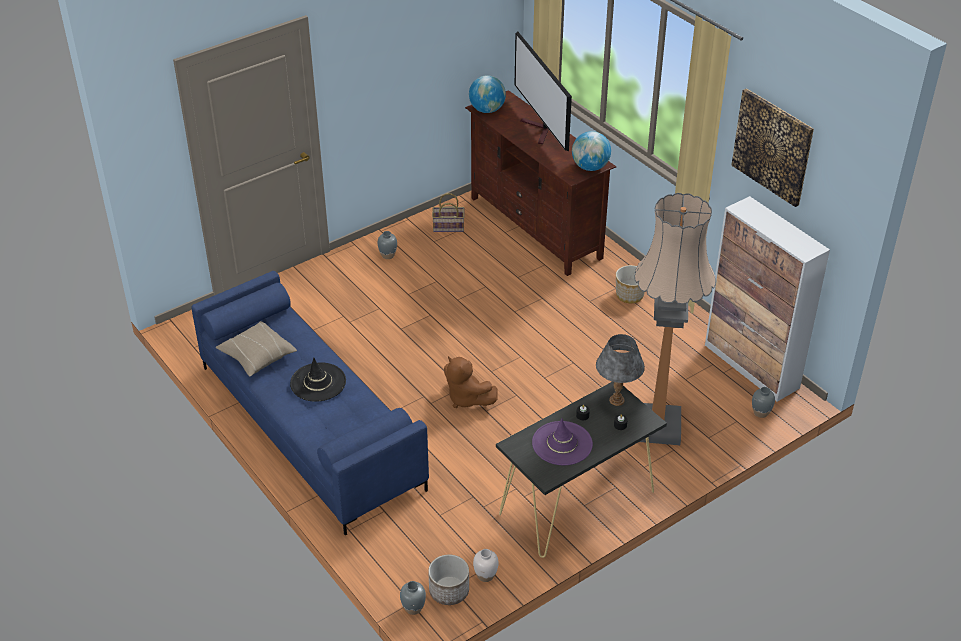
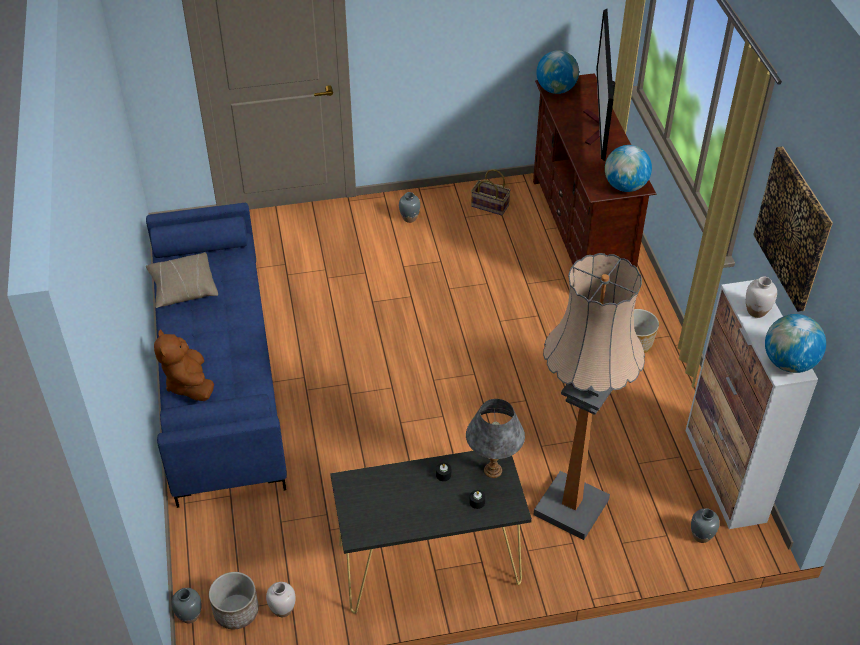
camera: 25 degrees right, 5 degrees up
(318, 382) = (220, 336): black hat -> none
(466, 398) = (389, 401): brown plush toy -> brown plush toy (189, 384)
(562, 444) = (399, 500): purple hat -> none
(761, 218) = (756, 311): none -> white vase
(804, 245) = (788, 363): none -> globe

